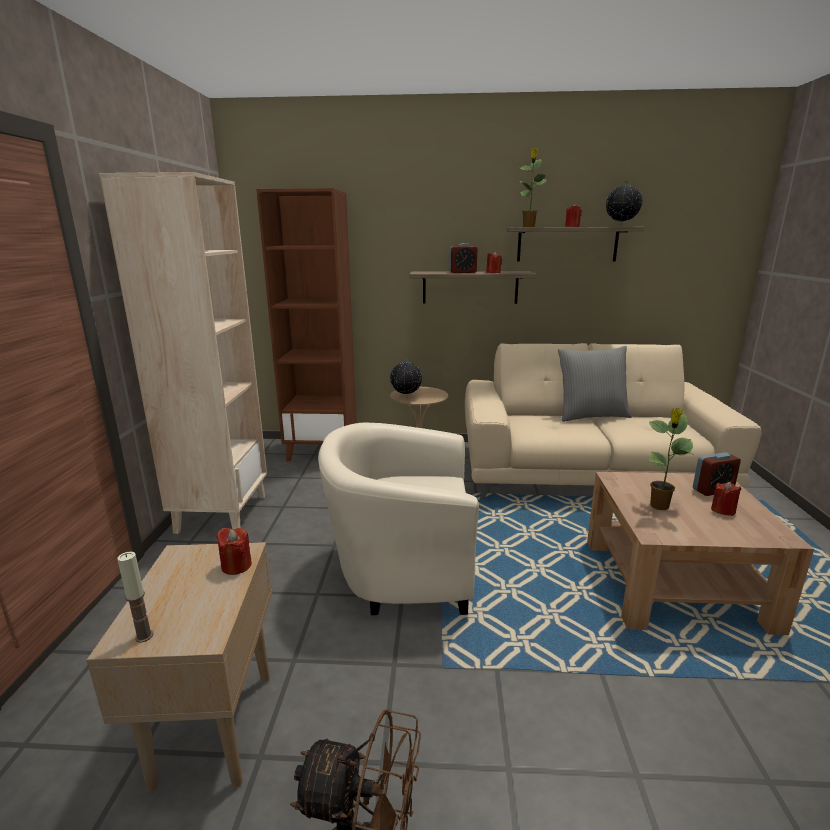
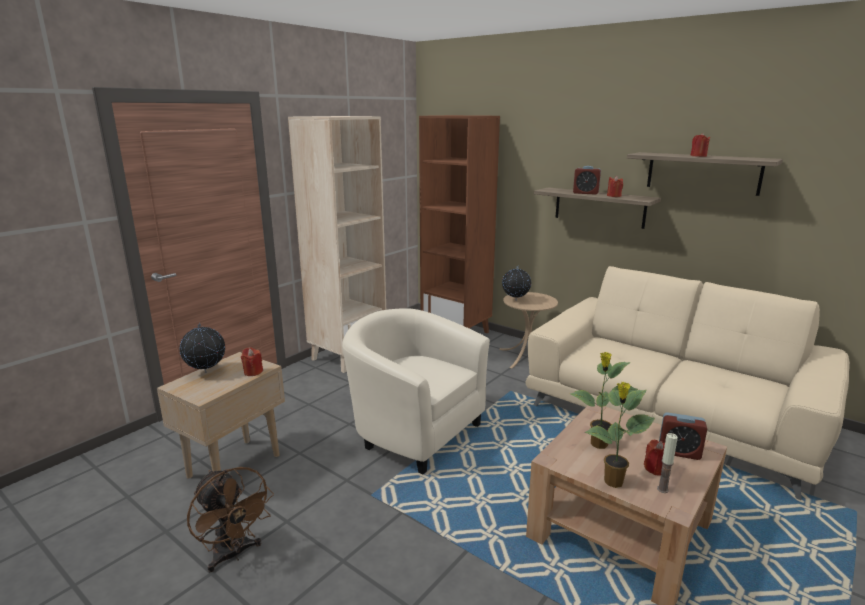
camera: 35 degrees right, 0 degrees up
(144, 636) = (183, 387): candle -> candle (662, 489)
(528, 227) = (651, 154): potted plant -> potted plant (613, 482)
(591, 415) = (677, 357): grey pillow -> none
(621, 226) = (757, 159): globe -> globe (206, 372)

